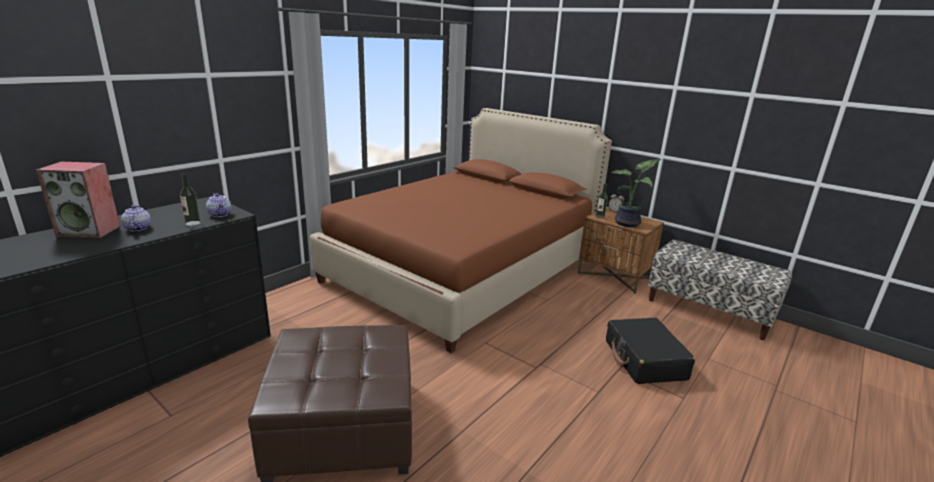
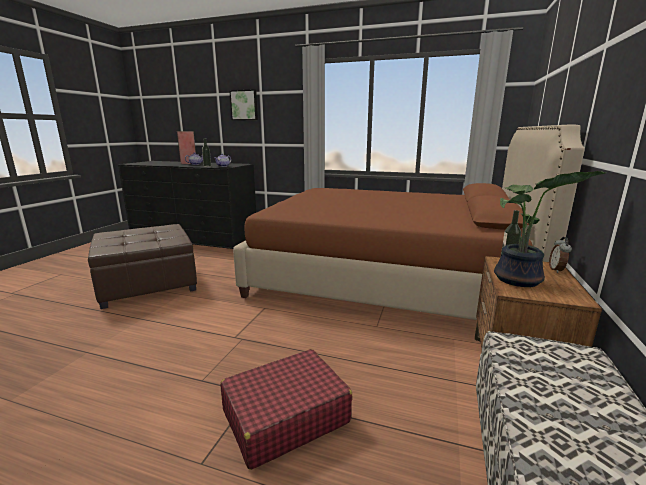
camera: 70 degrees right, 5 degrees down
(179, 97) = (244, 105): none -> picture
(644, 360) = (285, 416): black suitcase -> red suitcase

